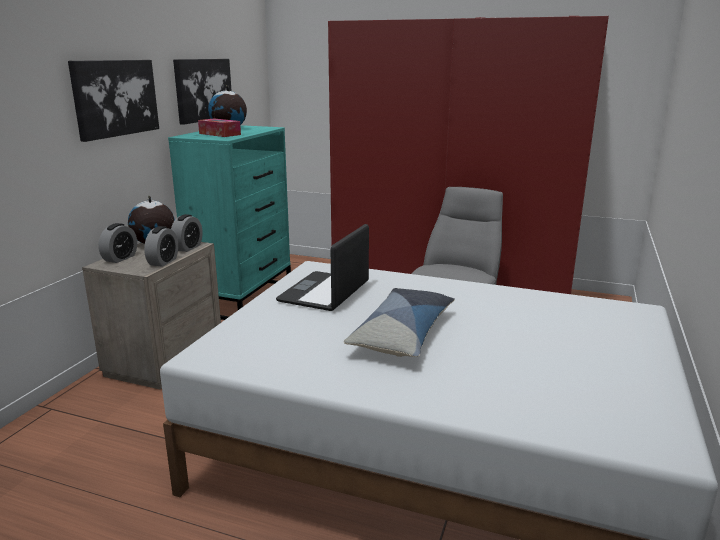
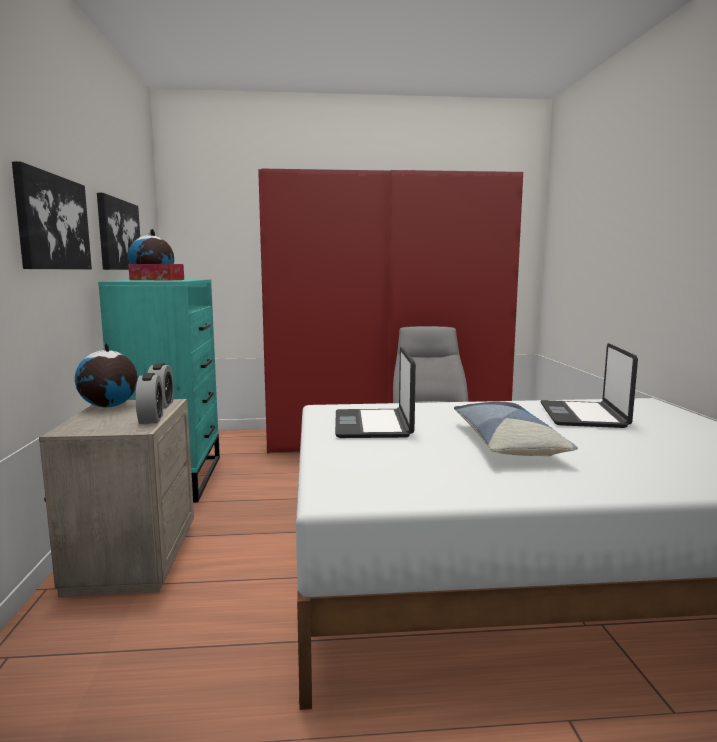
camera: 25 degrees left, 10 degrees down
(120, 258) = (84, 423): alarm clock -> none
(534, 316) = (583, 416): none -> laptop

